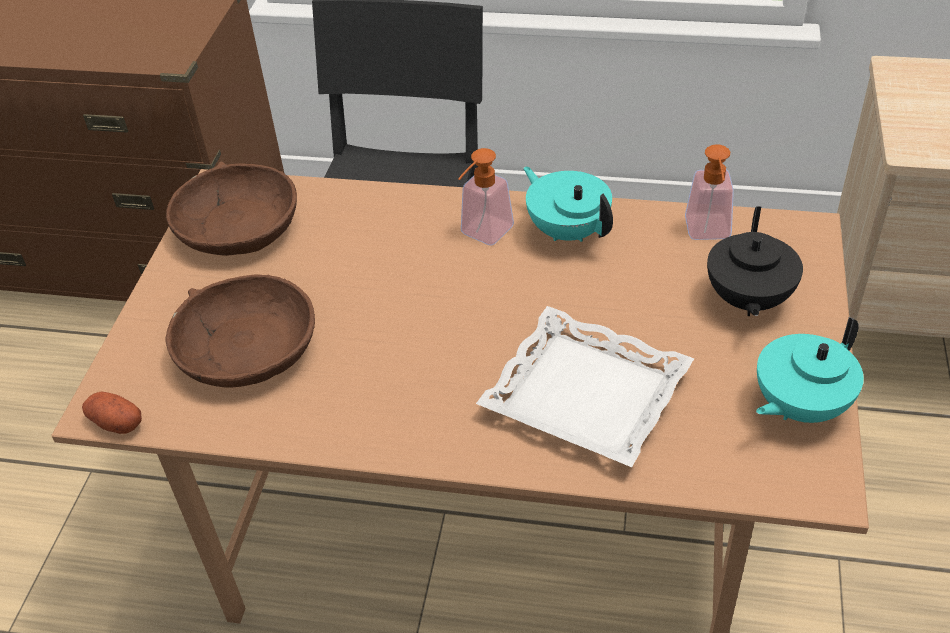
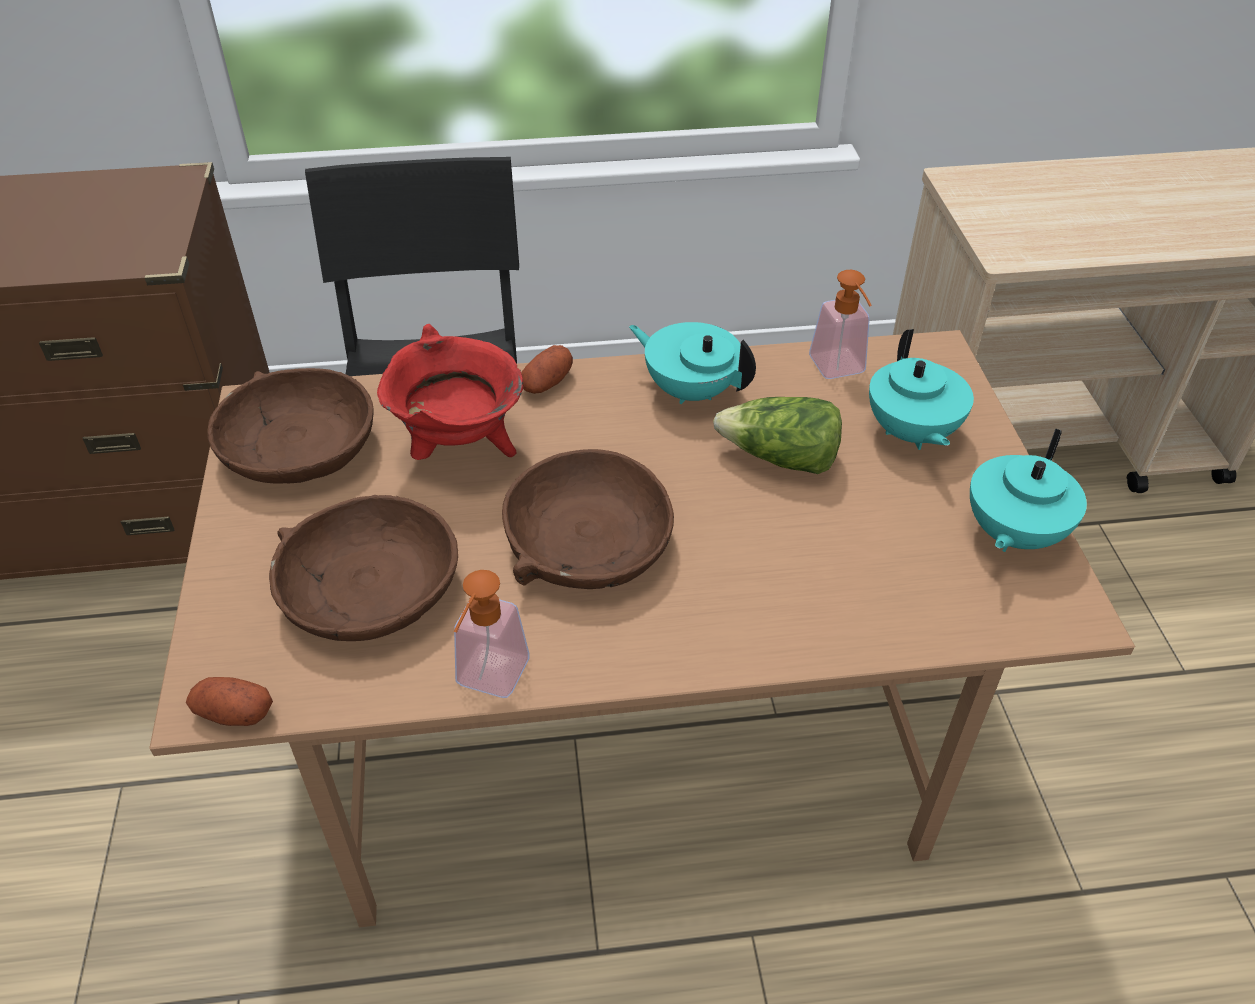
camera: 20 degrees left, 0 degrees up
(359, 249) = (461, 449): none -> red cooking pot
(428, 344) = (588, 542): none -> brown bowl
(450, 205) = (547, 383): none -> potato
(482, 235) = (597, 410): soap dispenser -> soap dispenser (487, 682)
(587, 394) = (789, 565): white tray -> none
(619, 302) = (780, 458): none -> lettuce
(747, 300) = (911, 433): black teapot -> turquoise teapot

